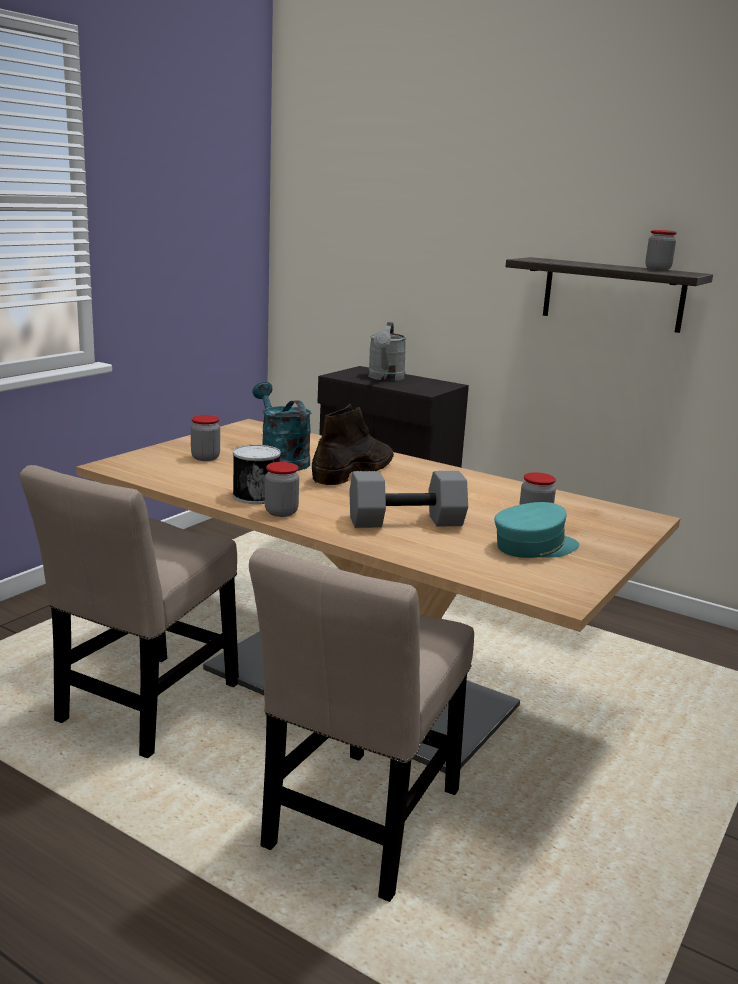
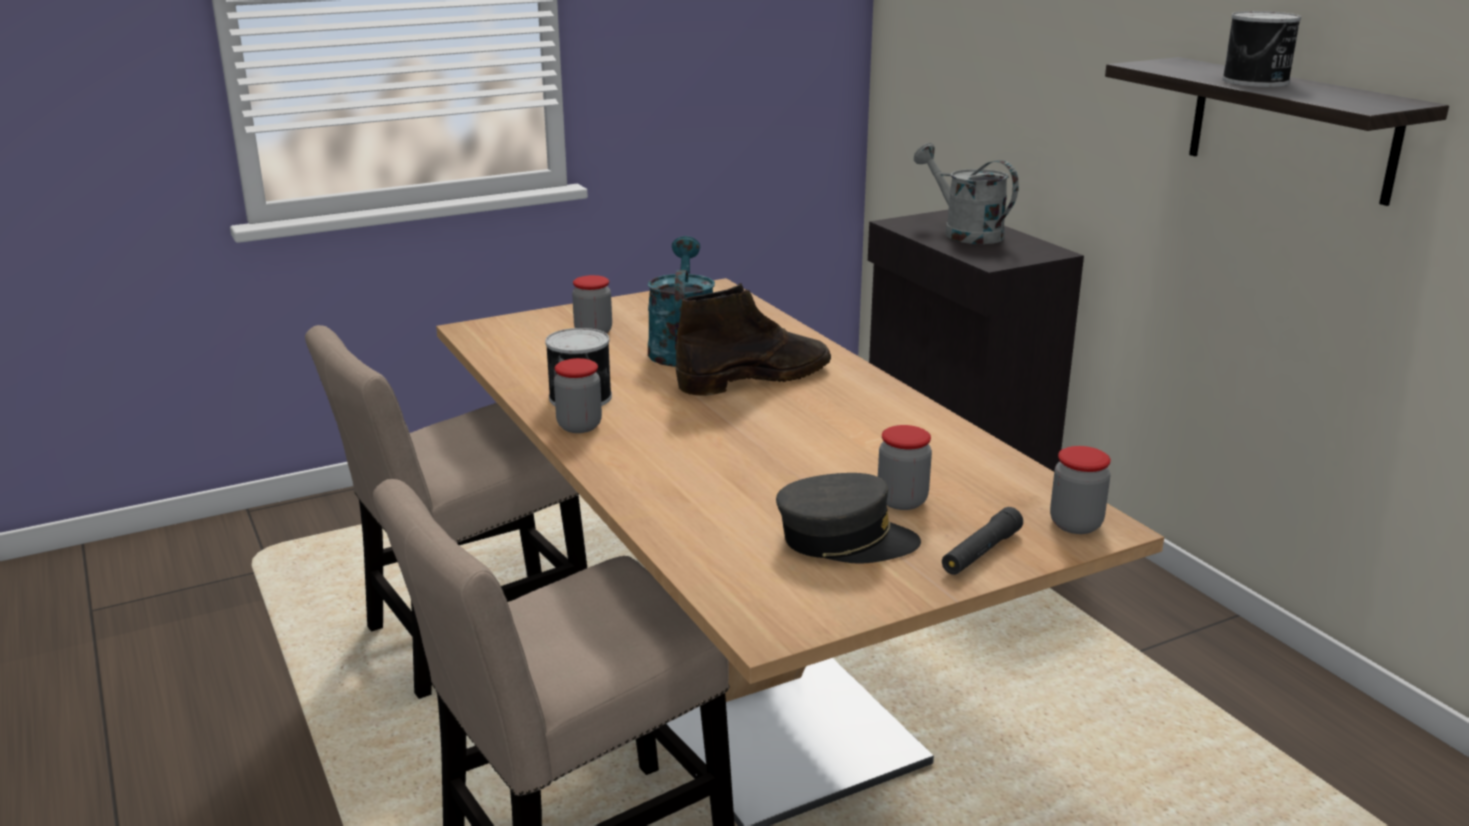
camera: 30 degrees right, 5 degrees up
(385, 378) = (964, 233): grey watering can -> grey watering can turned 105 degrees clockwise
(407, 521) = (720, 467): grey dumbbell -> none
(534, 547) = (845, 540): turquoise cap -> grey cap
(604, 265) = (1257, 81): none -> can
(610, 540) = (981, 552): none -> black flashlight
(657, 269) = (1347, 92): jar -> jar (1075, 524)

